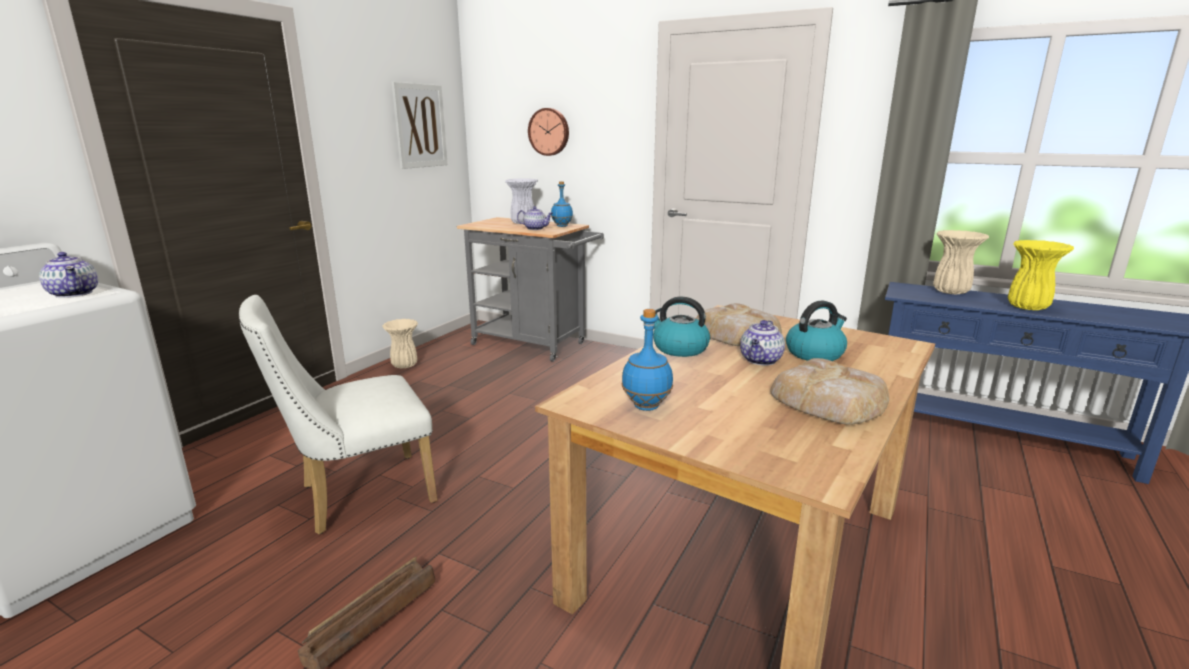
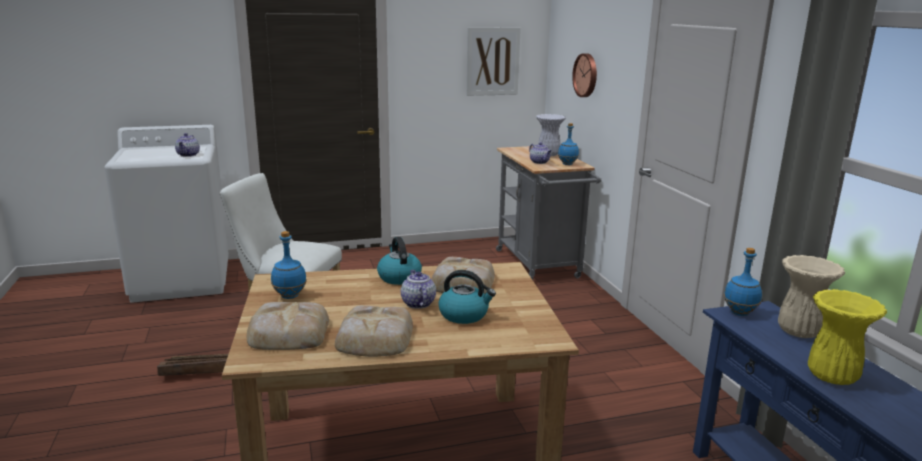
camera: 45 degrees right, 0 degrees up
(405, 365) = (432, 250): beige vase -> none
(760, 437) = (287, 332): none -> bread
(761, 360) = (417, 303): teapot -> teapot turned 90 degrees clockwise
(903, 292) = (739, 312): none -> blue bottle

